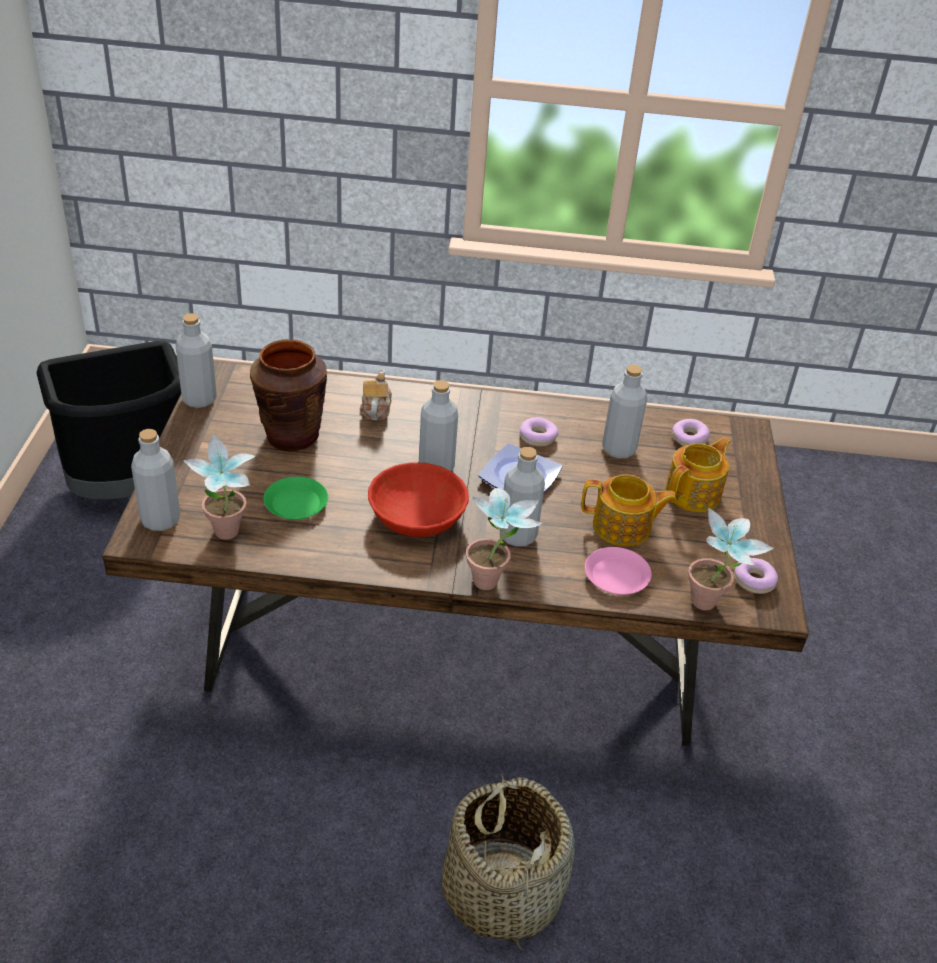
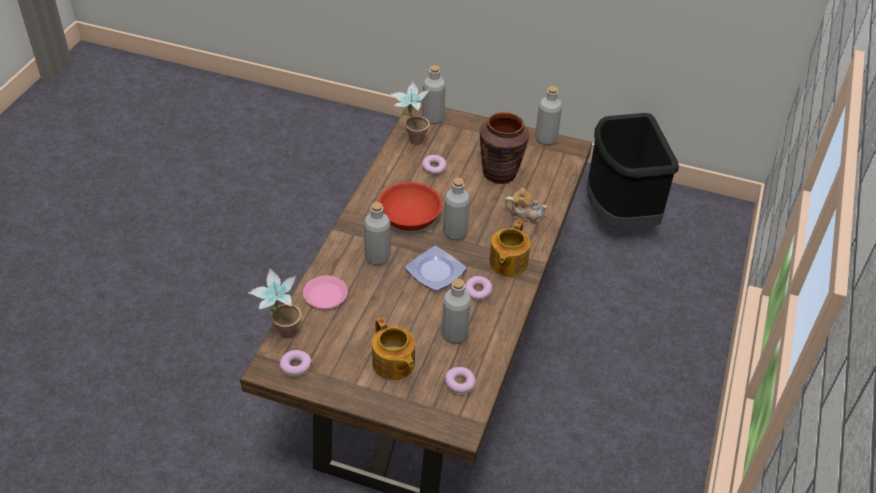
camera: 105 degrees right, 5 degrees up
(296, 503) = (434, 168): green plate -> donut
(495, 582) = (339, 238): potted plant -> none
(501, 891) = (252, 341): basket -> none
(623, 527) = (369, 312): teapot -> teapot (507, 262)

